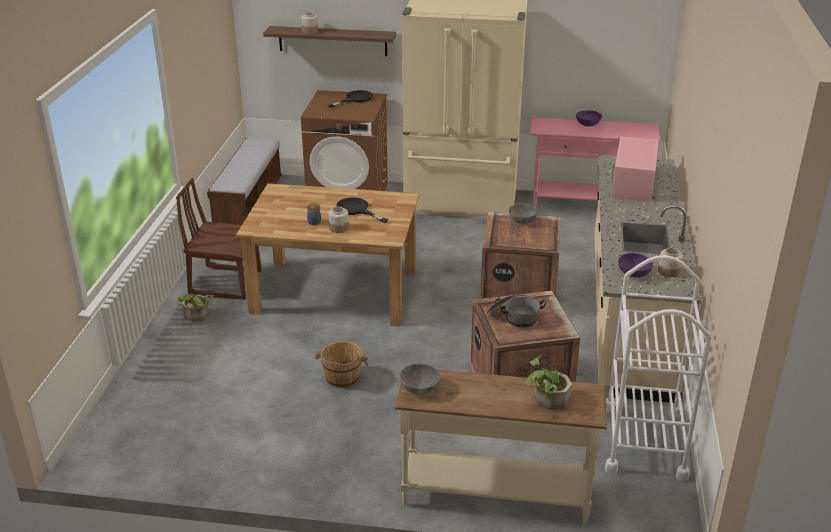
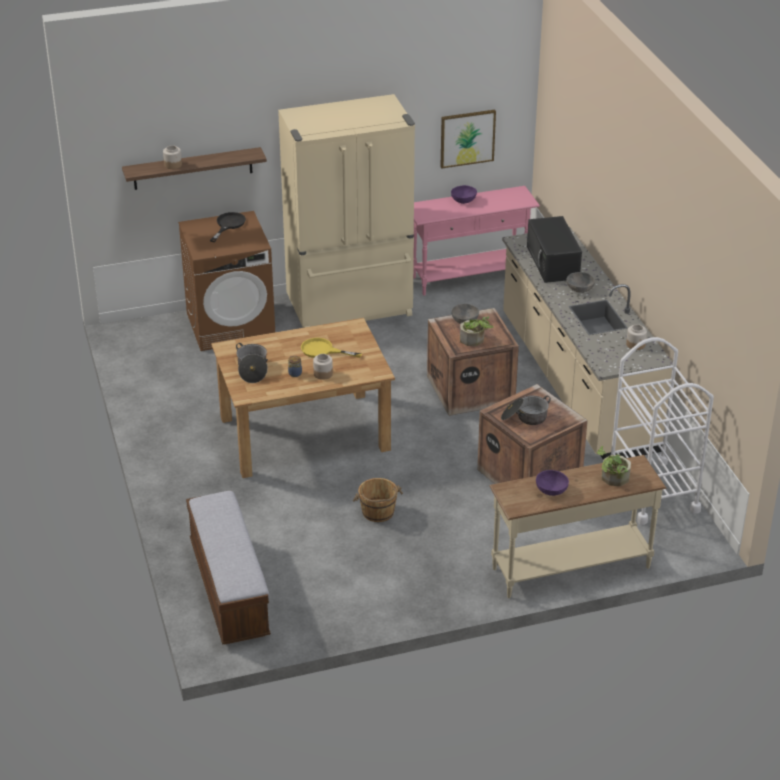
camera: 25 degrees left, 5 degrees up
(197, 316) = (196, 495): potted plant -> potted plant (474, 340)
(226, 282) = (192, 453): brown chair -> none
(249, 204) = (136, 362): bench -> bench (229, 589)
(280, 210) = (252, 369): none -> cooking pot
(357, 210) = (322, 350): black frying pan -> yellow frying pan
(419, 388) = (515, 498): grey bowl -> grey bowl (579, 289)
(601, 62) = (467, 138): none -> picture
(633, 184) = (553, 263): pink microwave -> black microwave
(633, 273) = (610, 354): purple bowl -> purple bowl (551, 490)

